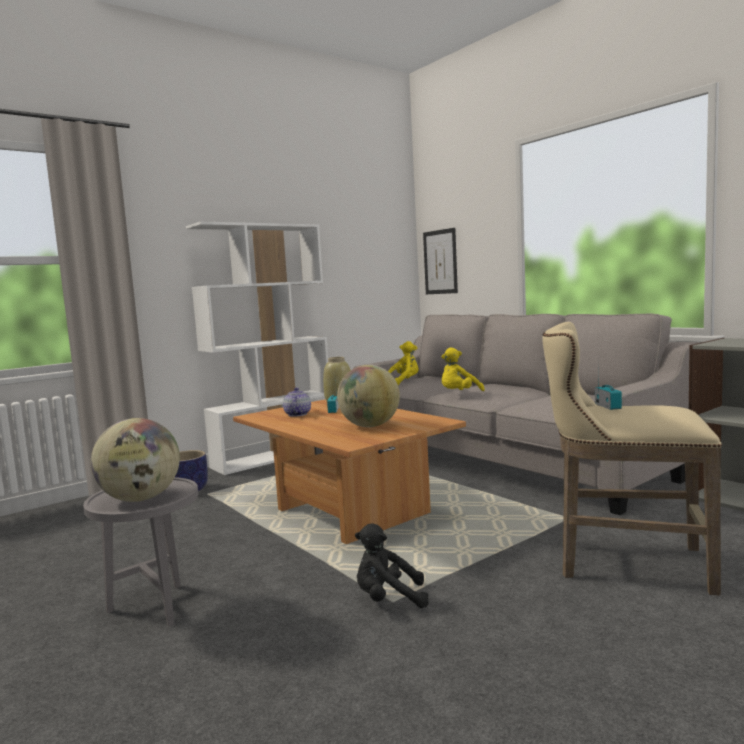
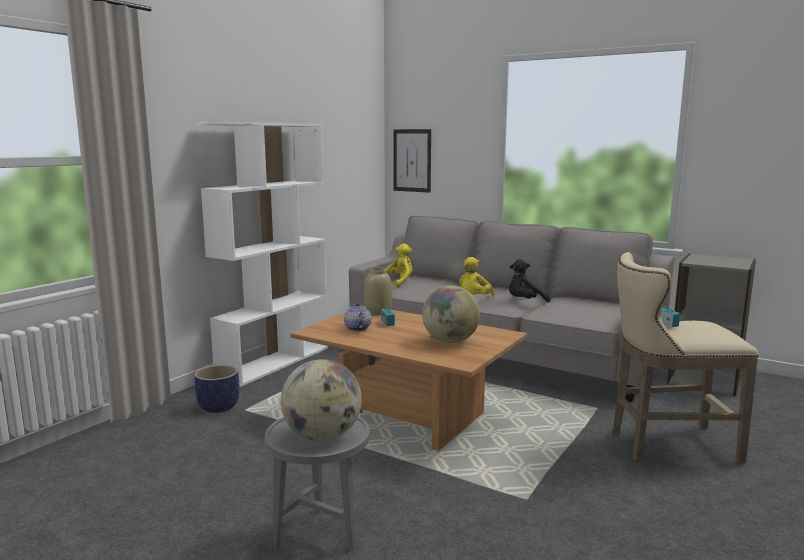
camera: 20 degrees left, 5 degrees up
(388, 599) = (520, 497): black plush toy -> black plush toy (525, 302)

